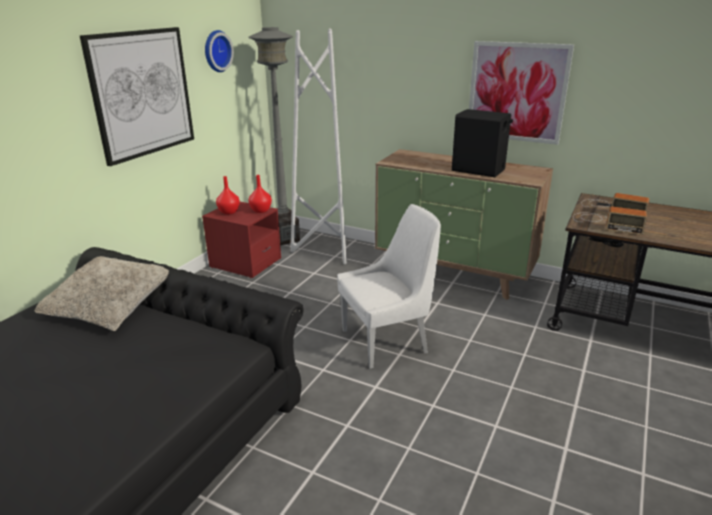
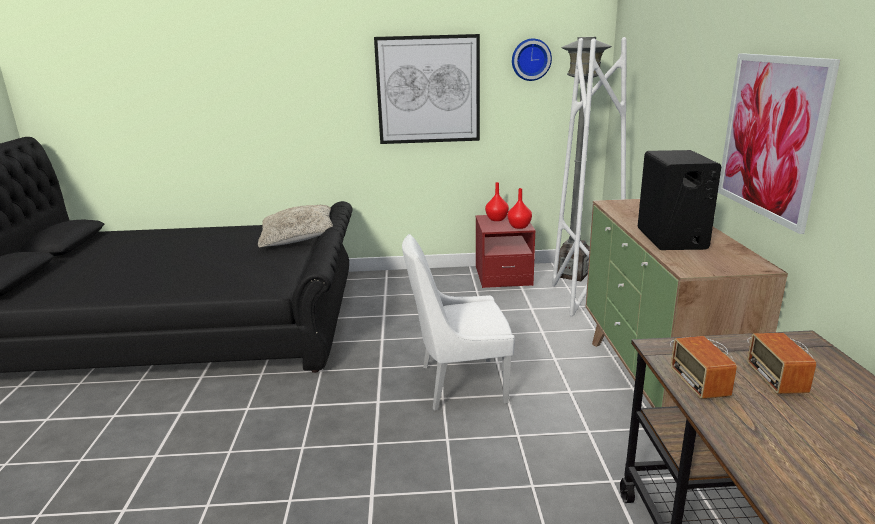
camera: 60 degrees right, 5 degrees down
(387, 340) = (459, 384): white chair -> white chair turned 135 degrees clockwise

